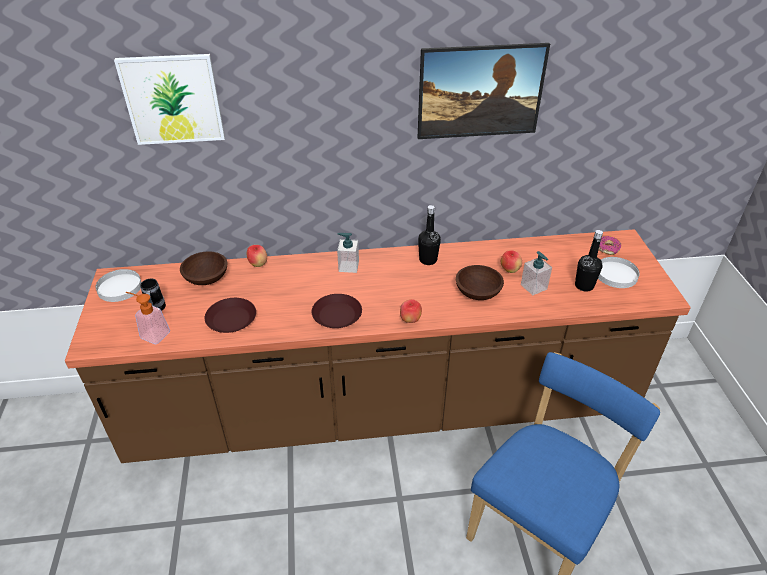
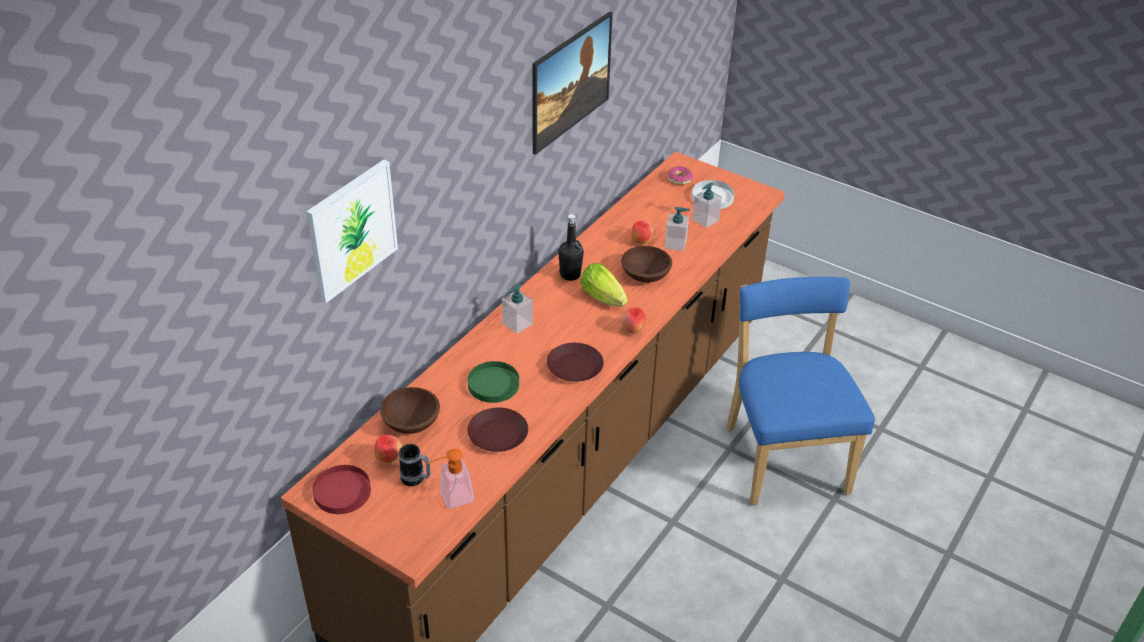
camera: 50 degrees left, 0 degrees up
(119, 287) = (341, 492): white plate -> red plate
(258, 264) = (437, 377): apple -> apple (389, 459)
(278, 290) = (494, 384): none -> green plate
(425, 288) = (605, 298): none -> lettuce
(584, 286) = (705, 220): black bottle -> soap dispenser

